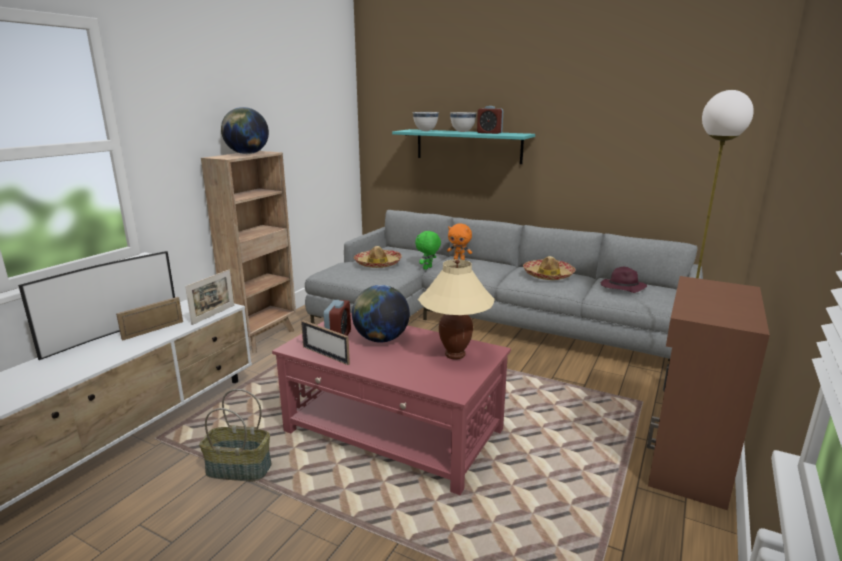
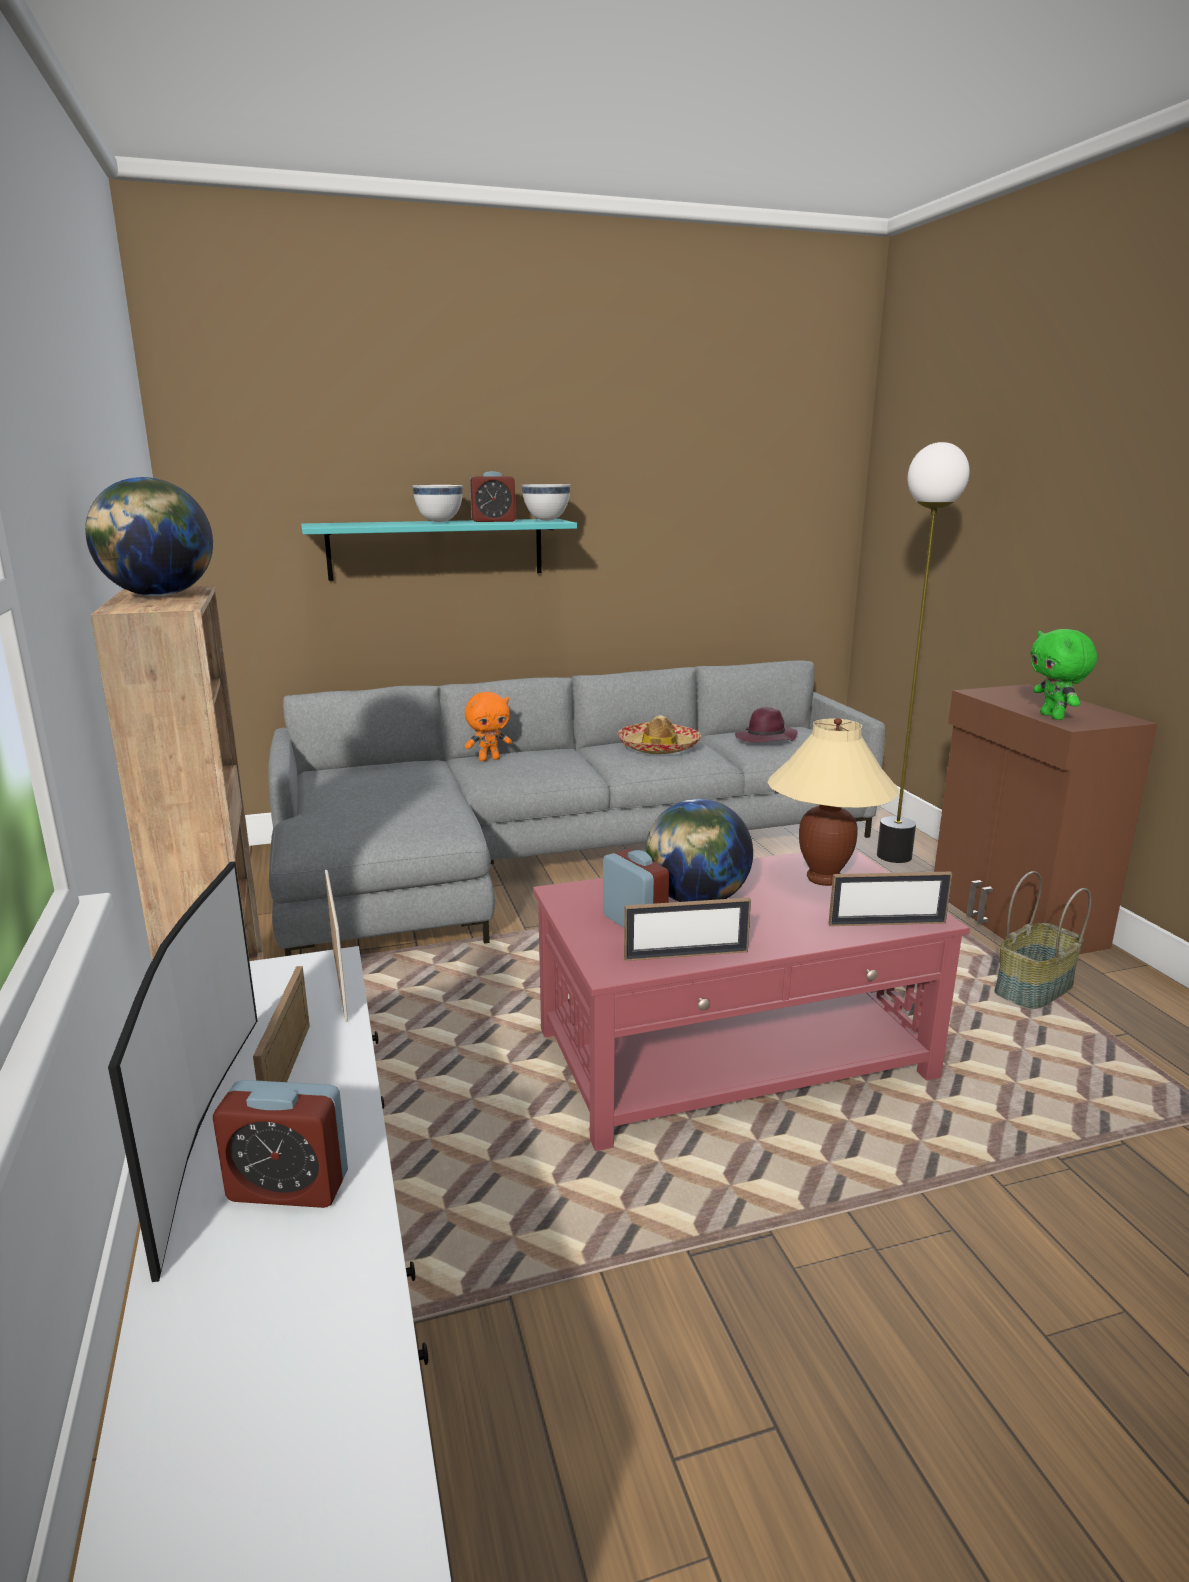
camera: 45 degrees left, 0 degrees up
(92, 356) = (288, 1187): none -> alarm clock
(238, 470) = (645, 1252): basket -> basket (1034, 990)
(378, 264) = (379, 801): hat -> none
(425, 131) = (365, 524): white bowl -> white bowl (546, 520)
(428, 268) = (465, 786): green plush toy -> green plush toy (1053, 717)
(430, 383) = (887, 923): none -> picture frame

